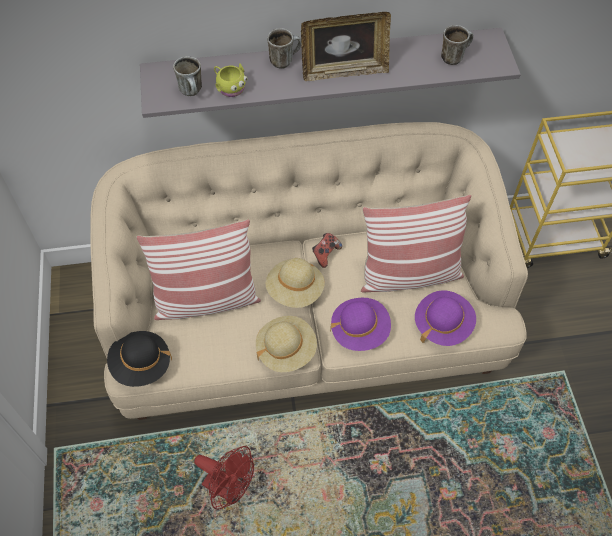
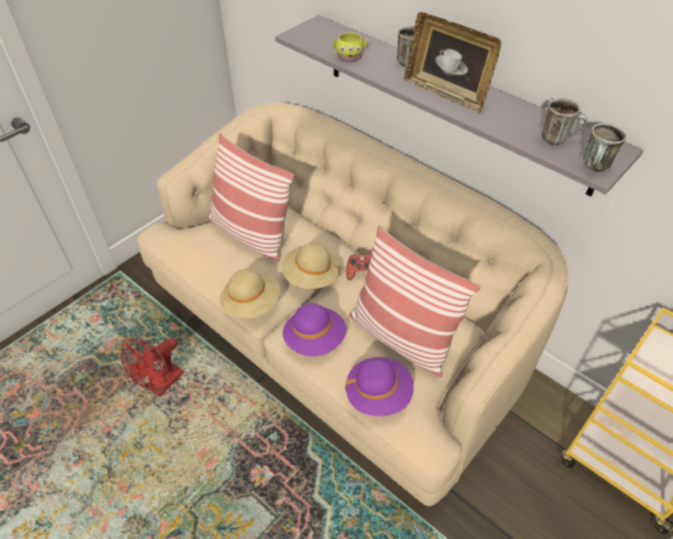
camera: 50 degrees right, 10 degrees down
(141, 365) = (167, 235): black hat -> none
(193, 92) = (322, 44): mug -> mug (595, 168)
(229, 488) = (161, 385): red fan -> red fan turned 45 degrees clockwise

